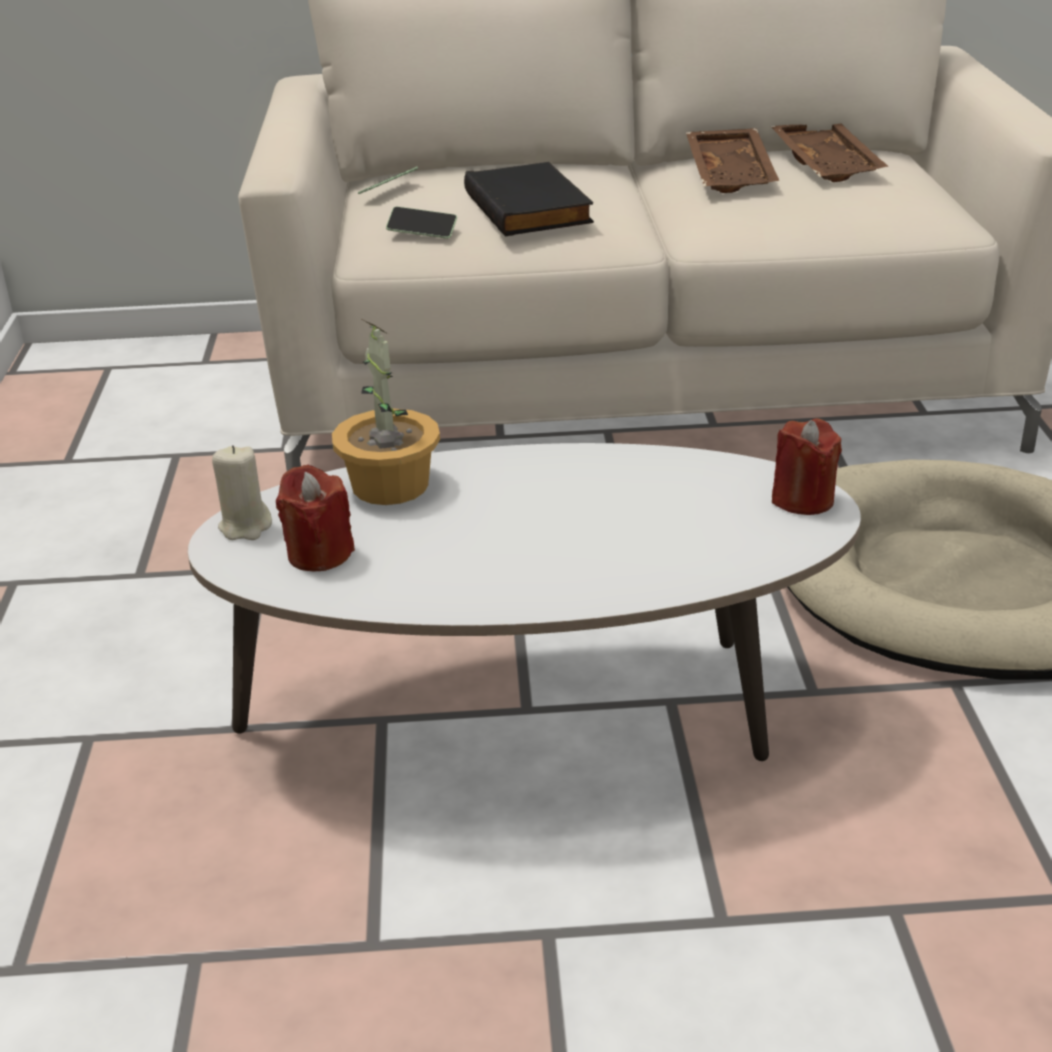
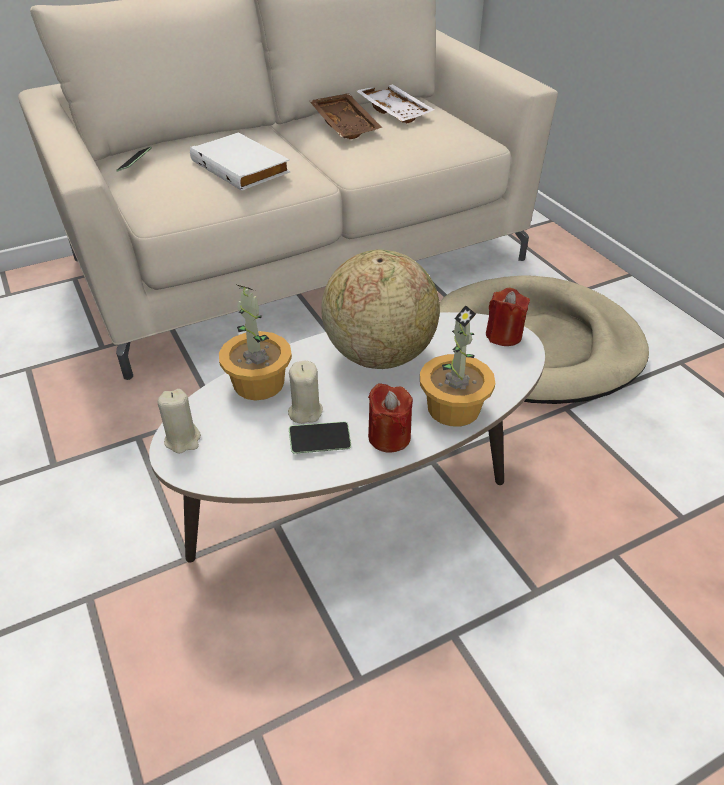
camera: 25 degrees left, 10 degrees up
(319, 554) = (247, 448): red candle -> red candle (389, 437)
(422, 232) = (182, 195): phone -> phone (320, 443)
(427, 530) = (305, 411): none -> beige candle
(531, 208) = (242, 166): black book -> white book
(586, 486) = (379, 355): none -> globe
(646, 572) = (454, 408): none -> potted plant
(828, 164) = (395, 111): brown tray -> white tray

